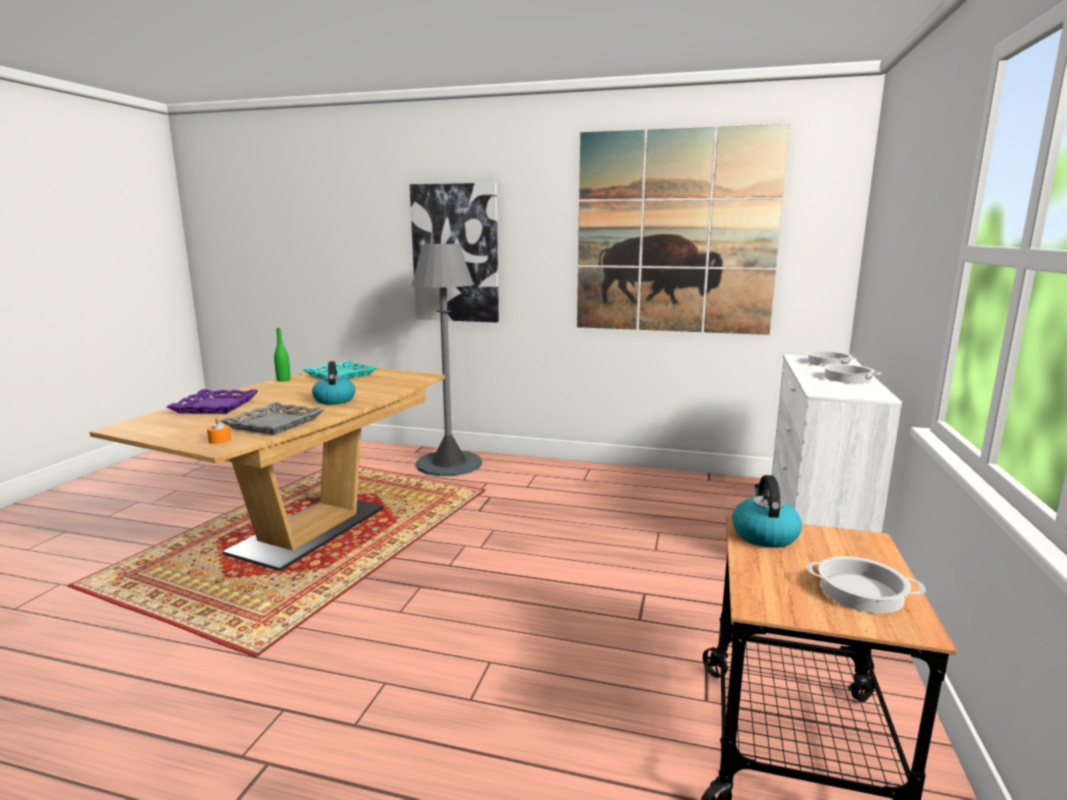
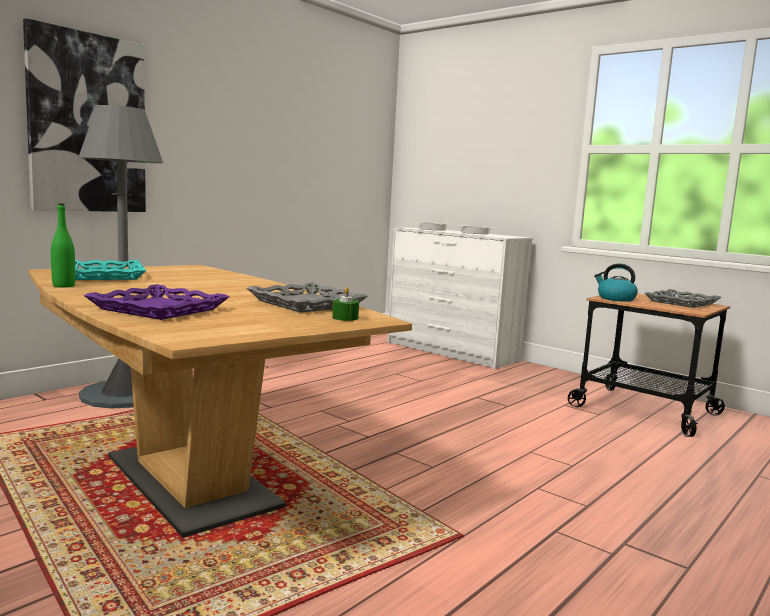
camera: 65 degrees left, 5 degrees down
(219, 440) = (345, 318): orange candle -> green candle
(334, 400) = (236, 287): kettle -> none
(675, 233) = (296, 128): picture -> none
(860, 592) = (682, 303): cooking pot -> grey tray

